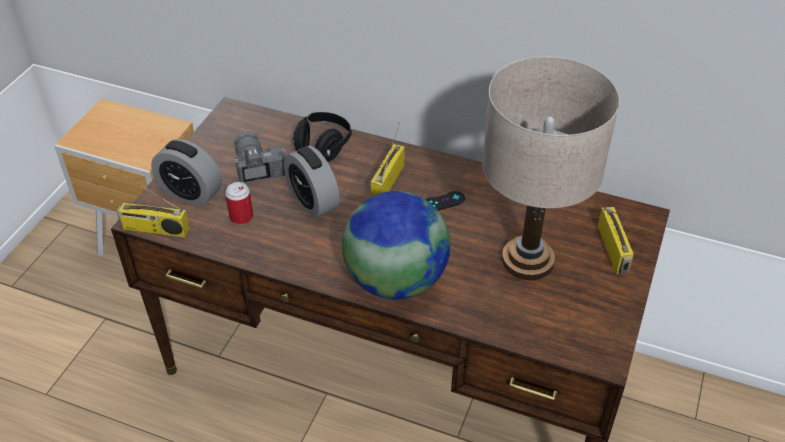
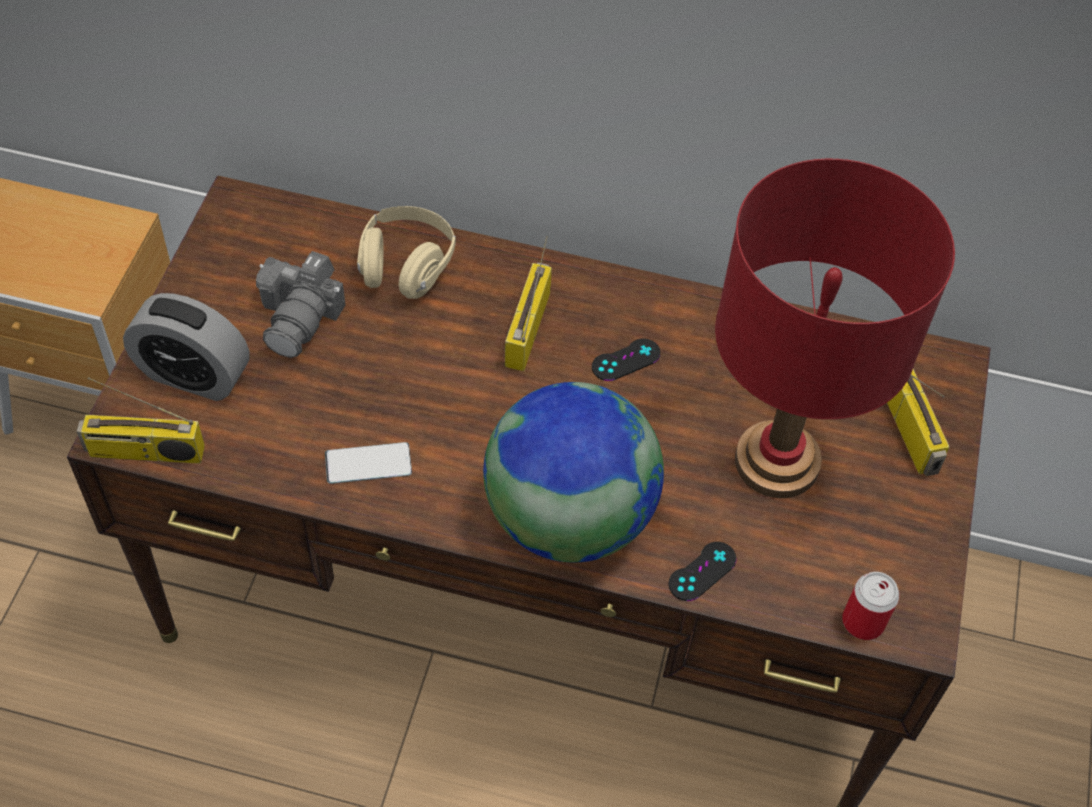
camera: 10 degrees left, 10 degrees up
(241, 217) = (290, 416): can -> can (863, 621)
(257, 168) = (300, 317): camera -> camera turned 135 degrees counterclockwise
(282, 244) = (368, 463): none -> phone
(313, 201) = (407, 376): alarm clock -> none
(322, 147) = (406, 267): black headphones -> beige headphones
(472, 315) = (702, 571): none -> black game controller
(528, 260) = (777, 462): beige table lamp -> red table lamp

